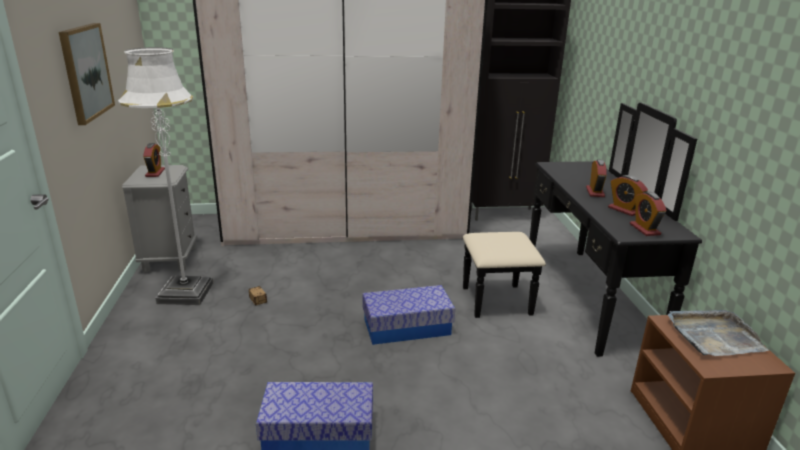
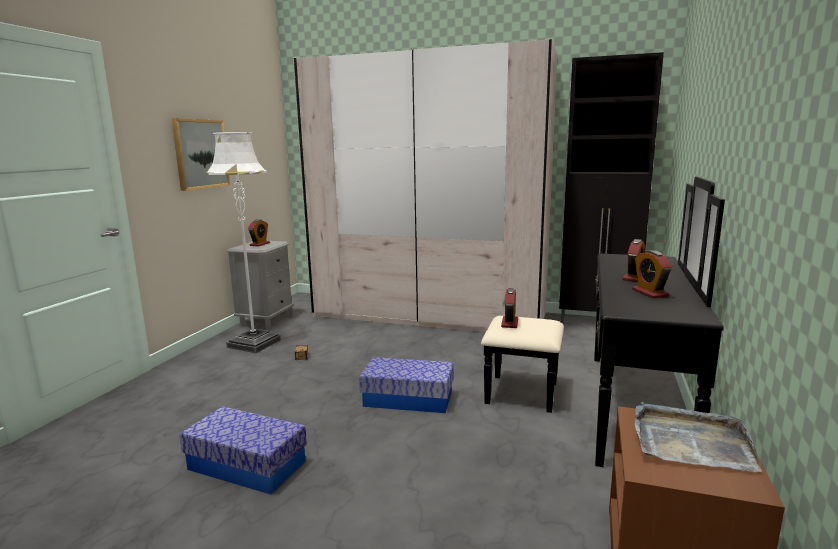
camera: 25 degrees right, 10 degrees down
(644, 229) = (653, 309): alarm clock -> alarm clock (509, 323)

